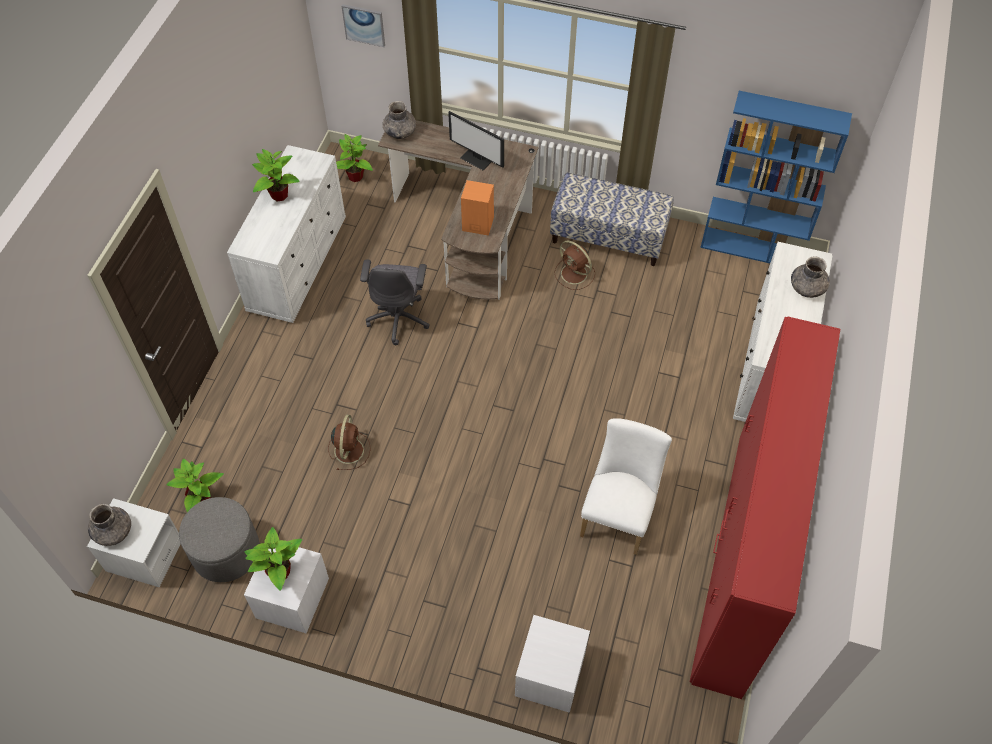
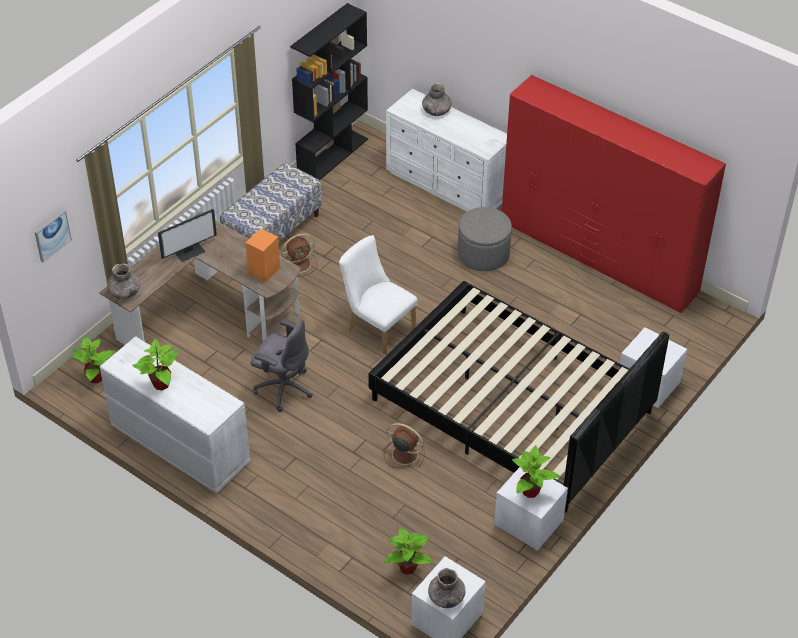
camera: 70 degrees left, 10 degrees down
(226, 551) = (466, 559): grey ottoman -> grey ottoman (483, 254)
(454, 532) = (511, 406): none -> black bed
(619, 513) = (535, 308): white chair -> white chair (377, 327)
(752, 248) = (332, 156): blue bookcase -> black bookcase

